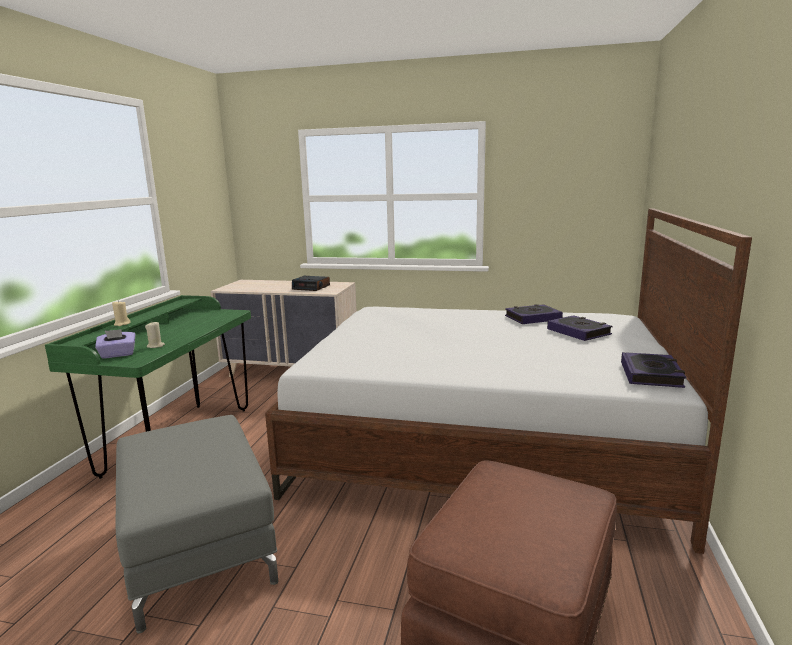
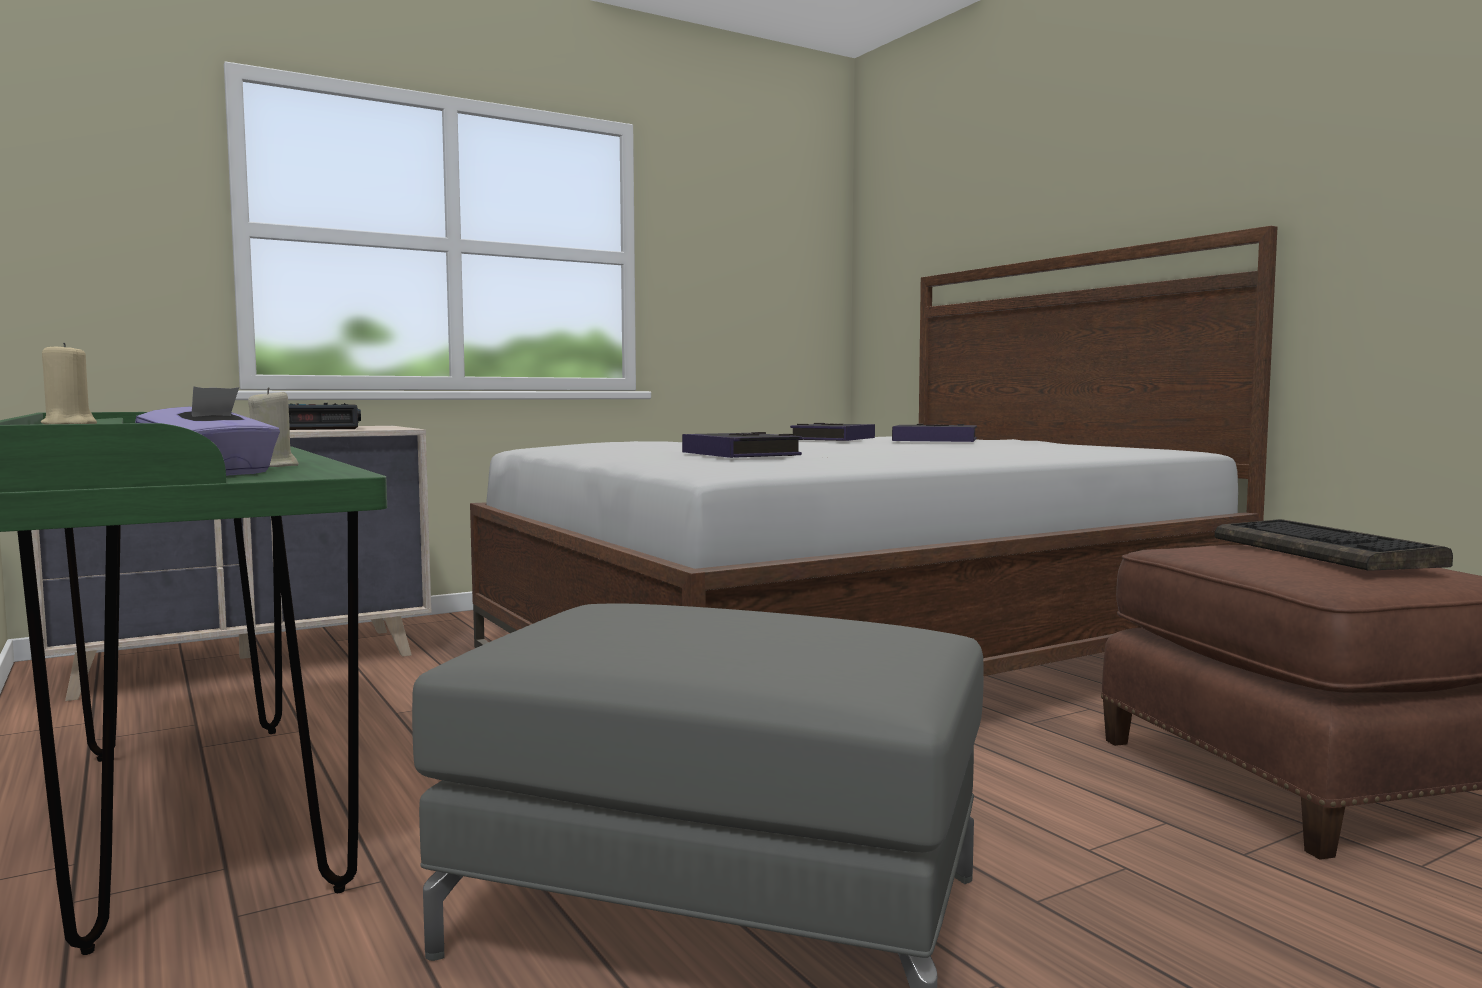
camera: 45 degrees left, 10 degrees down
(529, 513) = (1326, 551): none -> keyboard
(651, 375) = (1134, 446): book -> book (741, 455)

